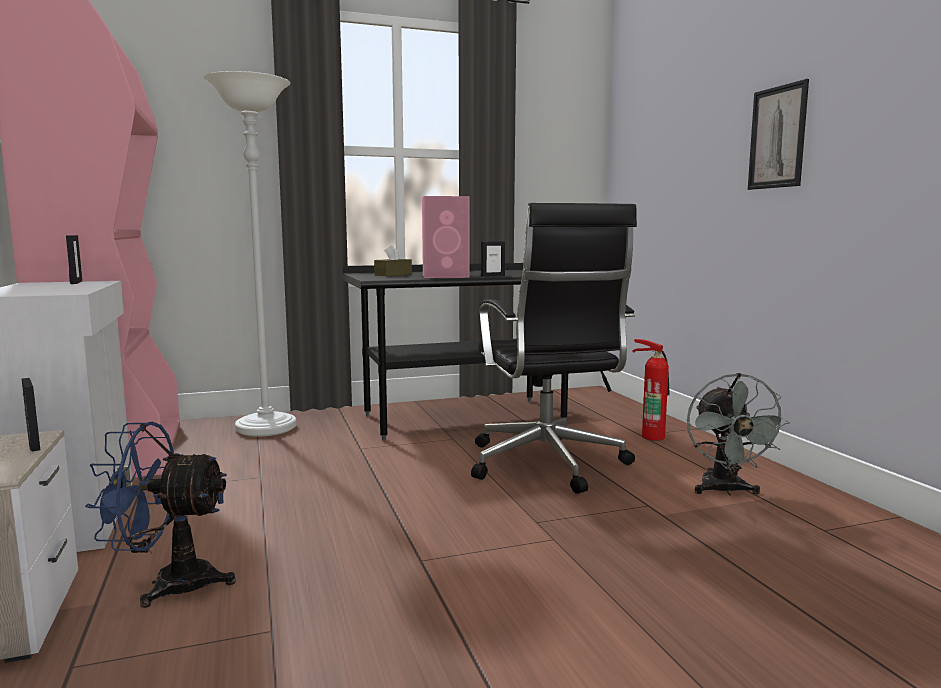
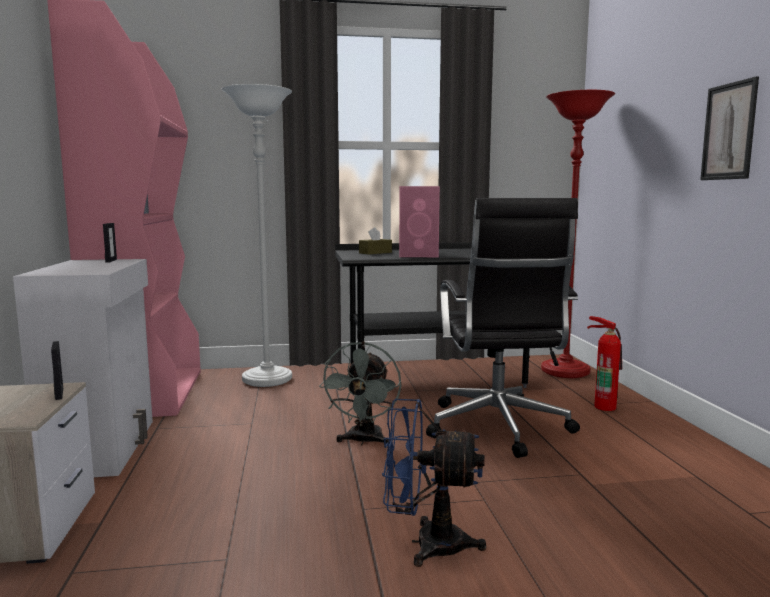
camera: 10 degrees right, 0 degrees up
(169, 583) = (159, 510): blue fan -> blue fan (426, 543)
(492, 276) = (460, 256): picture frame -> none
(601, 403) = (565, 372): none -> red floor lamp
(725, 491) = (660, 465): grey fan -> grey fan (363, 441)

